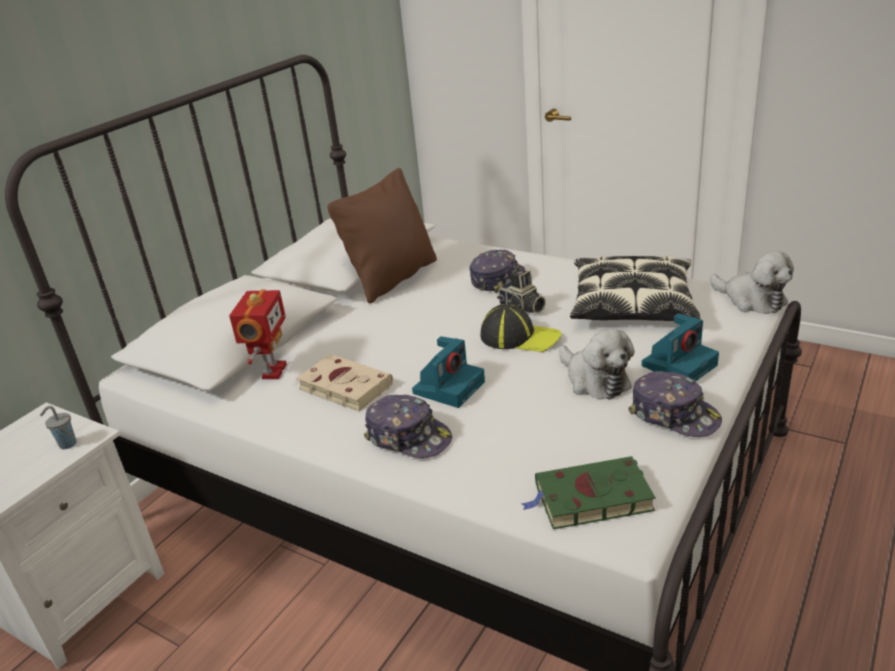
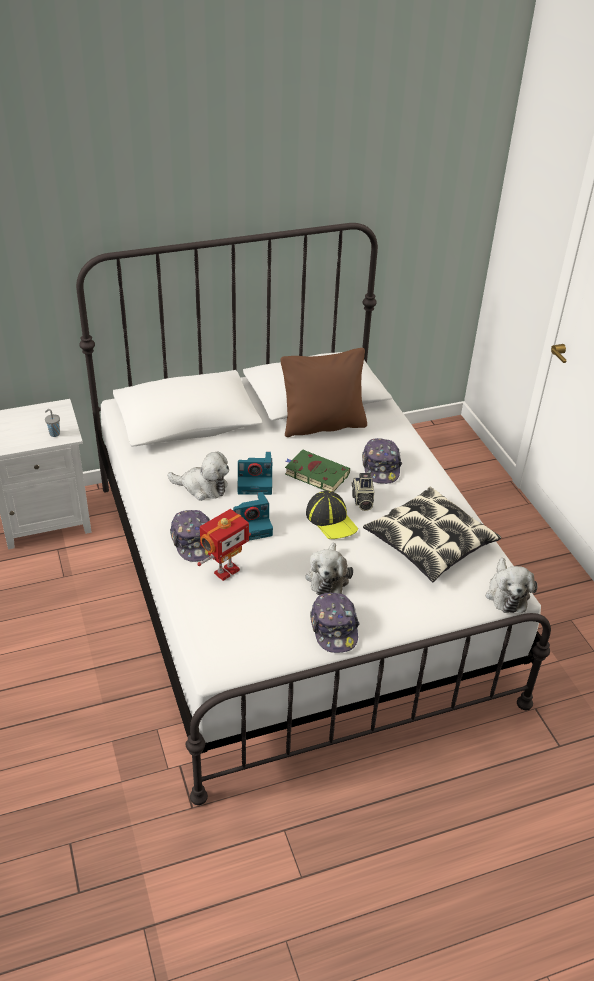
camera: 35 degrees right, 10 degrees up
(272, 371) = (182, 452): toy robot -> toy robot (225, 571)
(343, 386) = (202, 487): beige book -> plush toy
(497, 278) = (381, 467): cap -> cap turned 105 degrees clockwise
(590, 499) = (226, 638): green book -> green book (315, 474)
(679, 364) = (388, 602): camera -> camera (256, 482)

